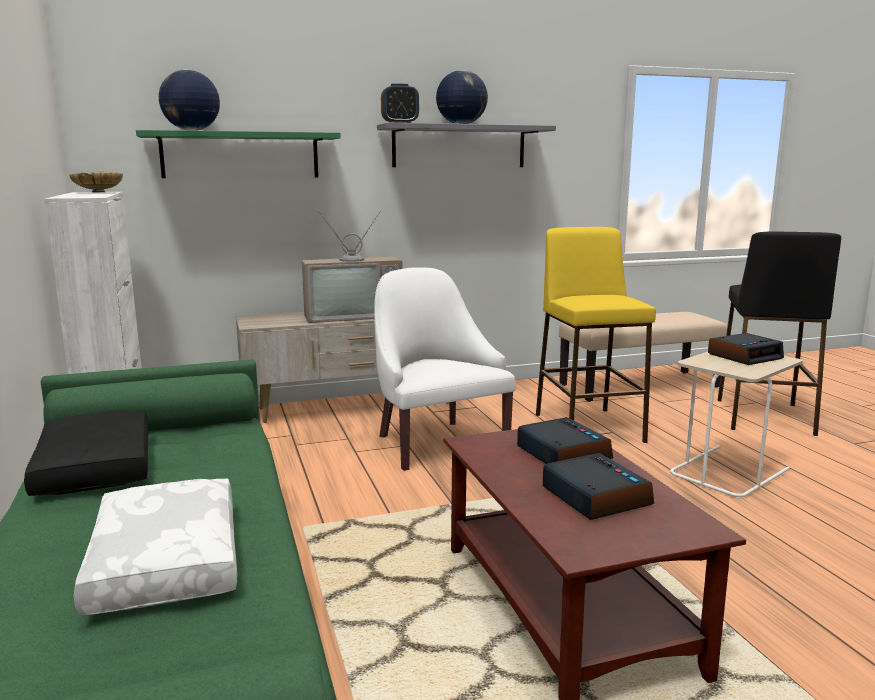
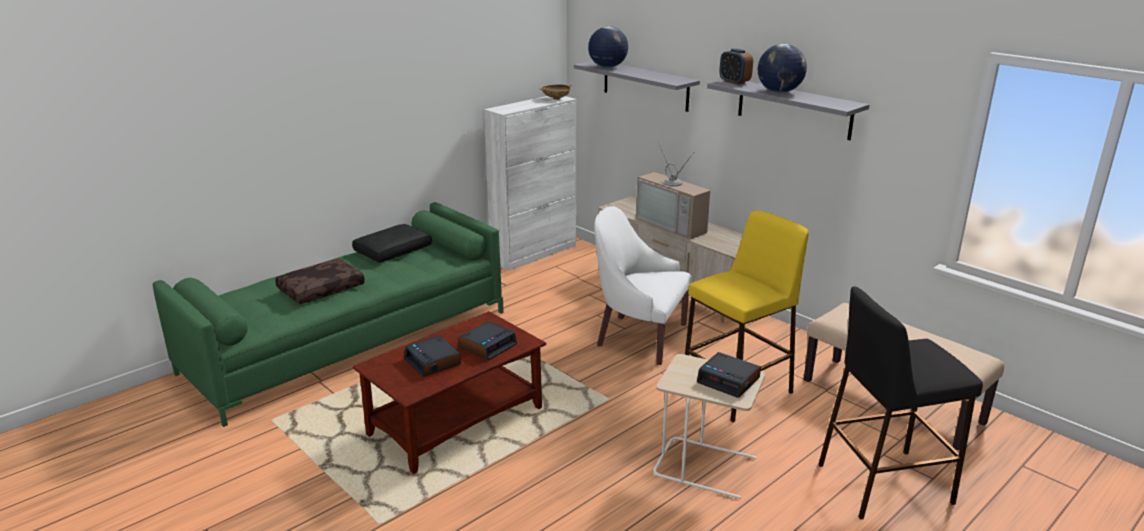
camera: 65 degrees right, 10 degrees up
(163, 561) = (321, 289): white pillow -> brown pillow
(241, 155) = (645, 85): green shelf -> grey shelf
(436, 442) = (639, 337): white armchair -> white armchair turned 105 degrees counterclockwise
(594, 496) = (433, 362): alarm clock -> alarm clock turned 105 degrees clockwise

